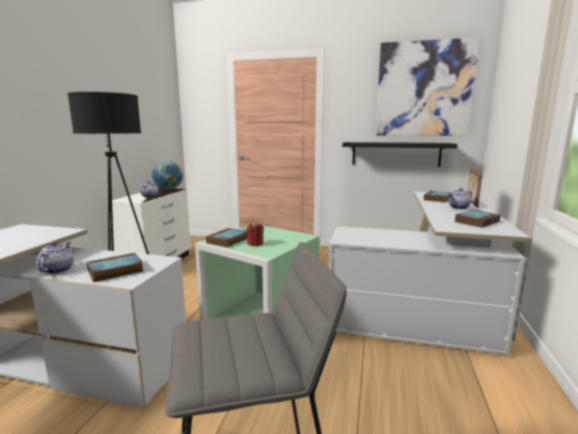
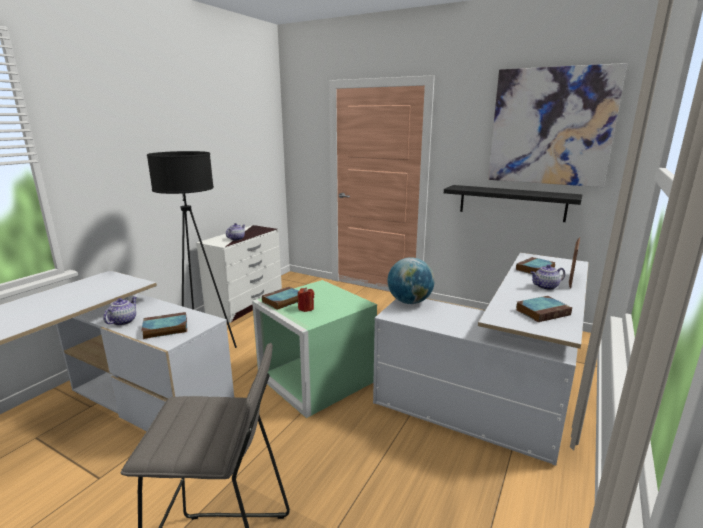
camera: 15 degrees right, 5 degrees up
(168, 189) = (260, 229): globe -> globe (410, 302)

